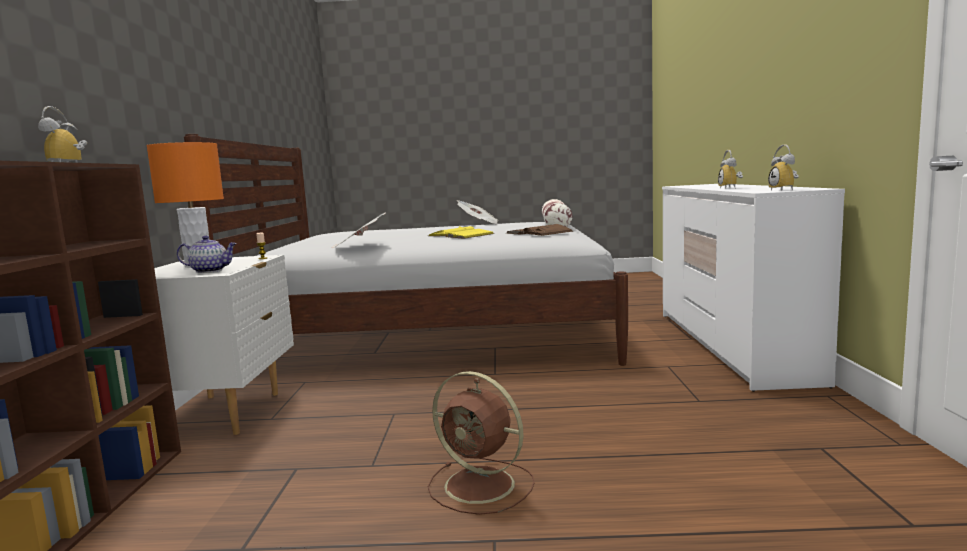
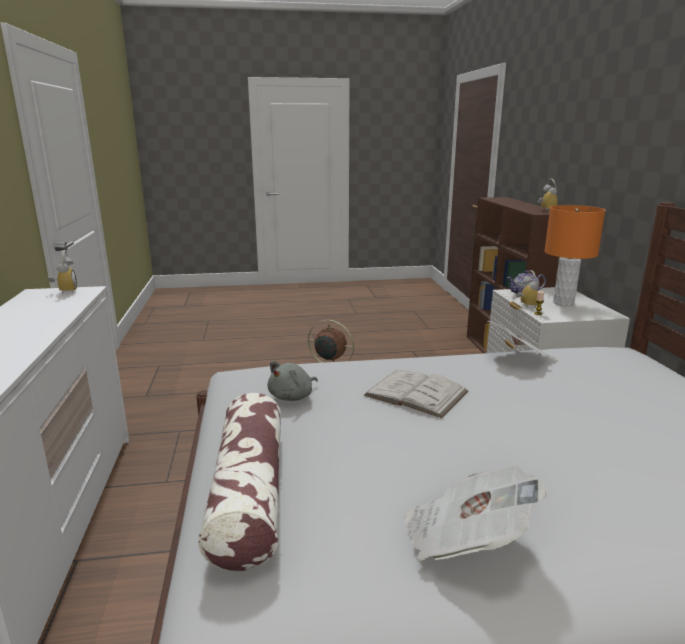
camera: 170 degrees right, 10 degrees up
(460, 235) = (416, 393): yellow book -> white book
(539, 232) = (293, 396): brown book -> grey plush toy
(731, 188) = (38, 325): alarm clock -> alarm clock (524, 305)

